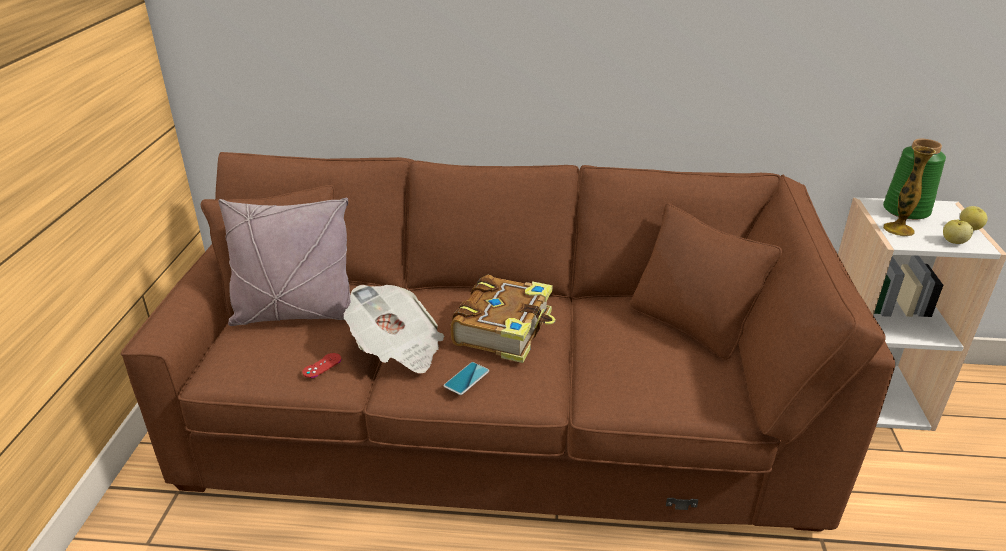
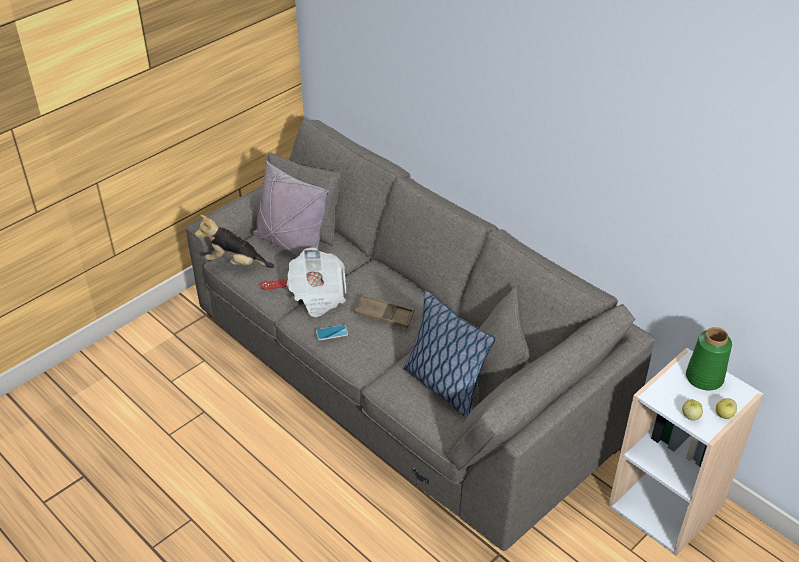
camera: 40 degrees right, 10 degrees up
(237, 367) = (235, 263): none -> plush toy
(504, 423) = (400, 376): brown sofa -> grey sofa
(505, 329) = (384, 315): book -> brown tray
(663, 362) = (443, 385): none -> pillow
(898, 229) = (669, 387): vase -> none

